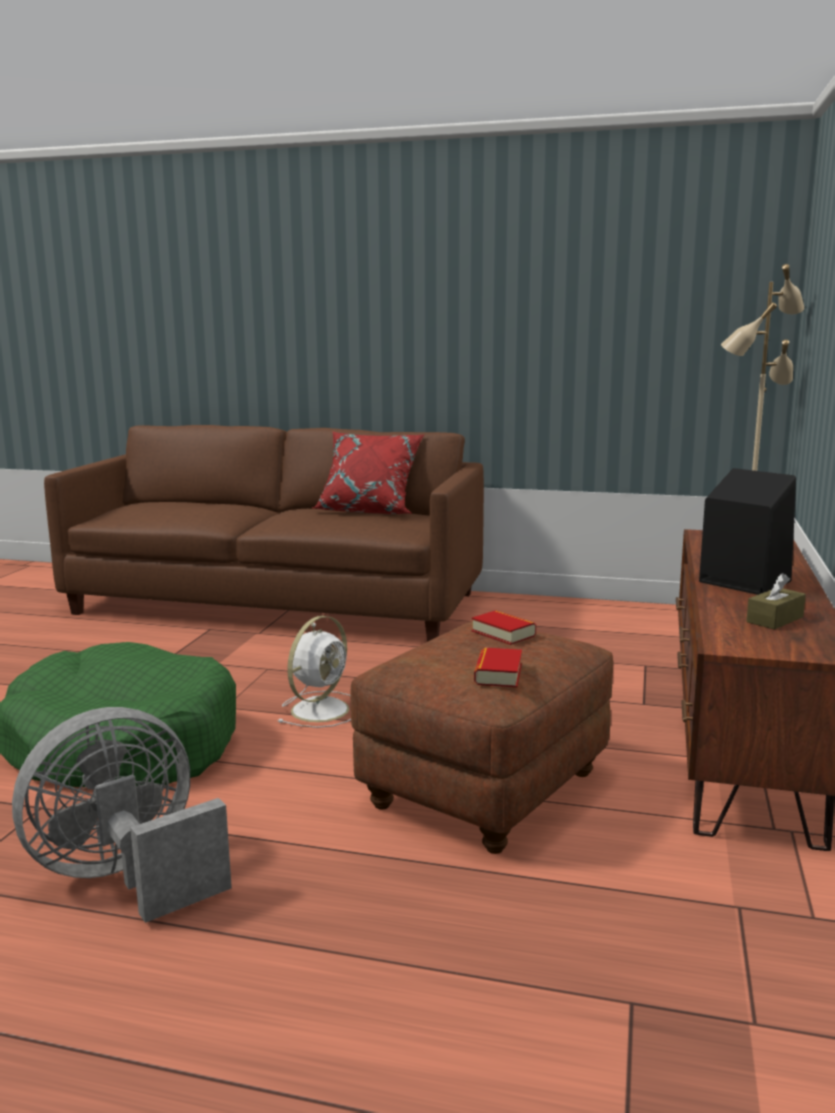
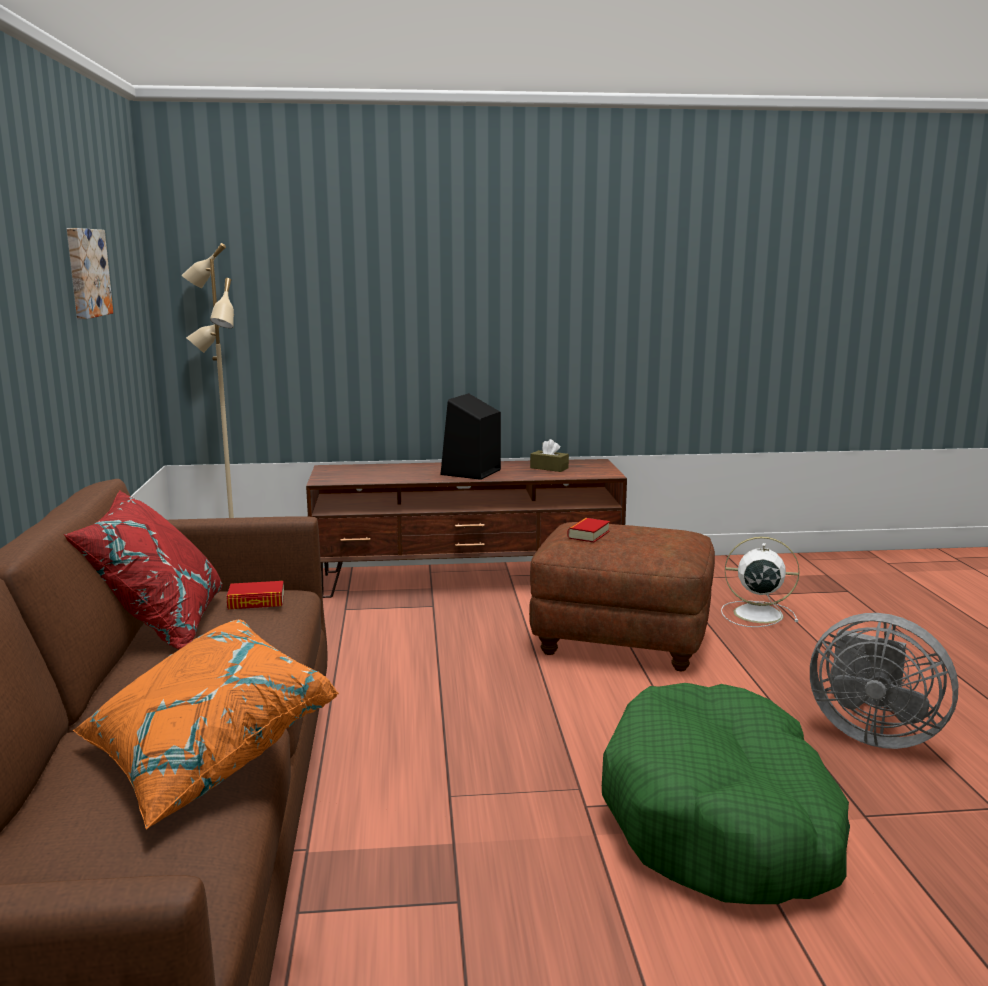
camera: 110 degrees left, 0 degrees up
(194, 514) = (203, 757): none -> orange pillow
(322, 709) = (540, 730): white fan -> white fan (755, 614)
(498, 674) = (665, 530): book -> book (256, 601)
(600, 296) = (85, 273): none -> picture

